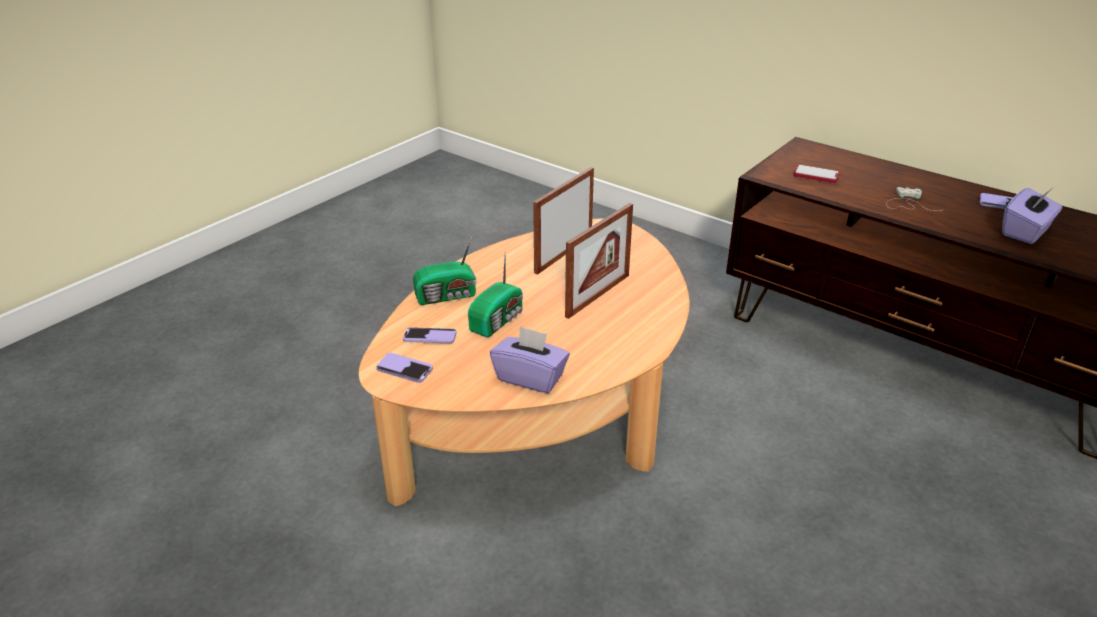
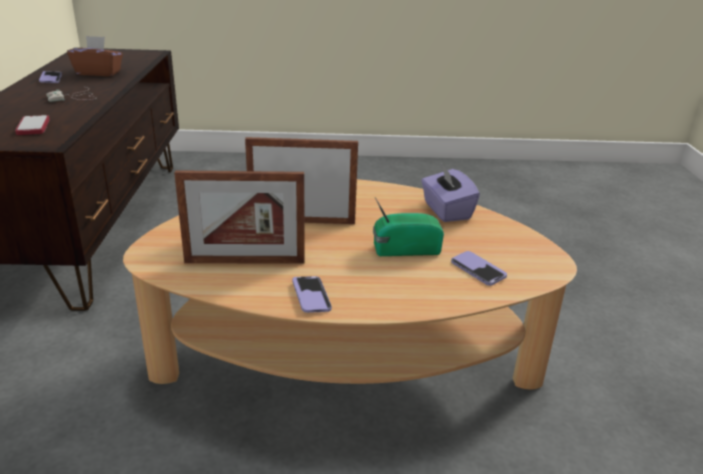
camera: 130 degrees left, 5 degrees down
(404, 369) = (529, 261): phone -> phone (311, 296)
(447, 296) = (410, 291): radio -> none
(1026, 232) = (98, 73): purple tissue box -> brown tissue box

